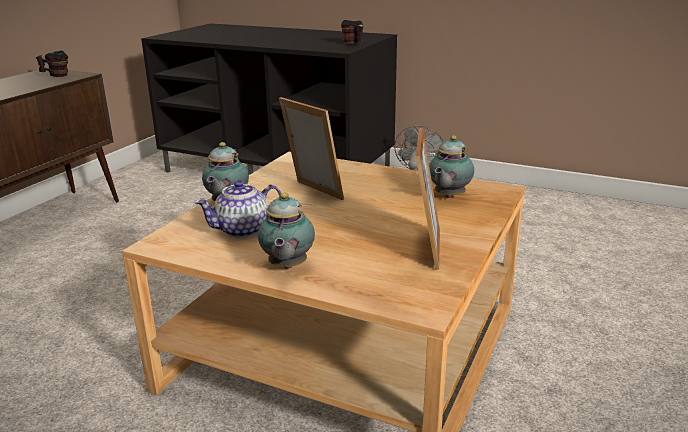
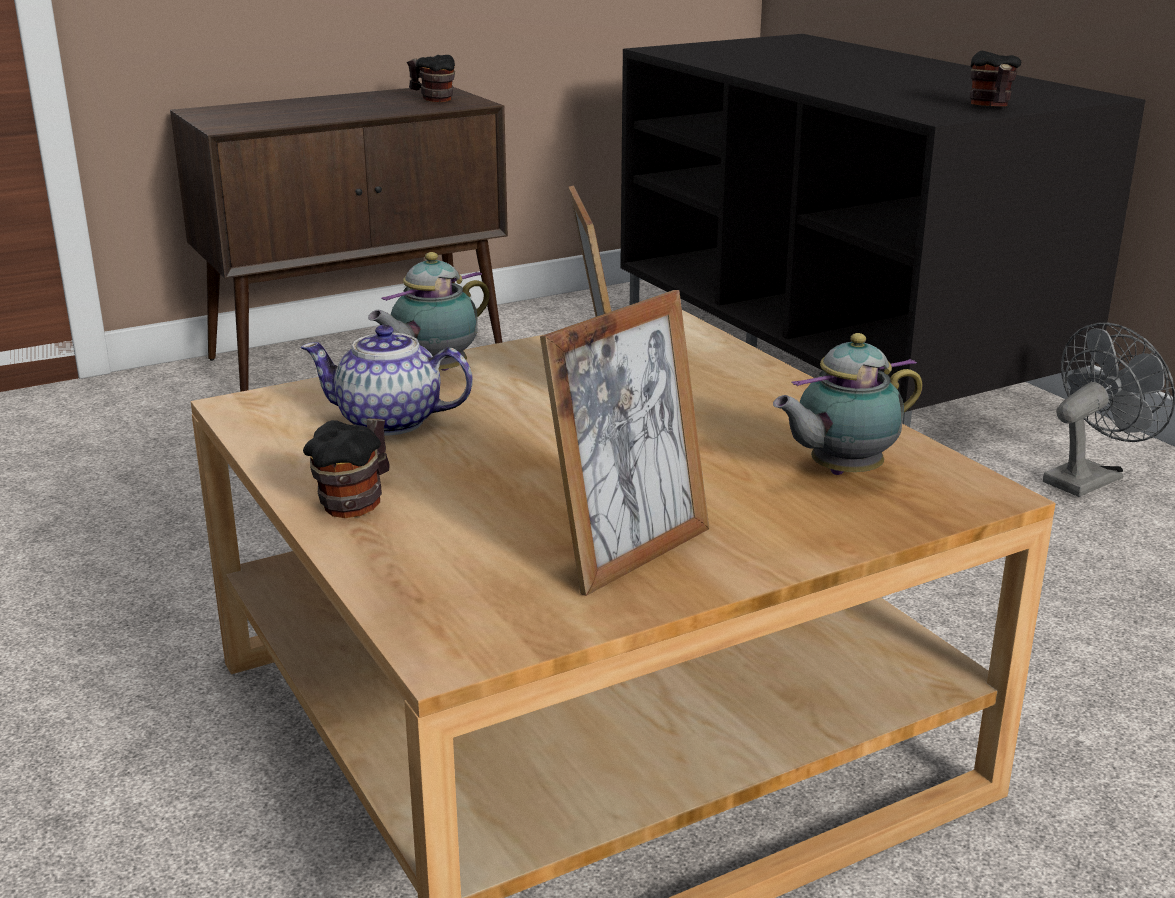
camera: 35 degrees right, 0 degrees up
(287, 267) = (357, 501): teapot -> mug

